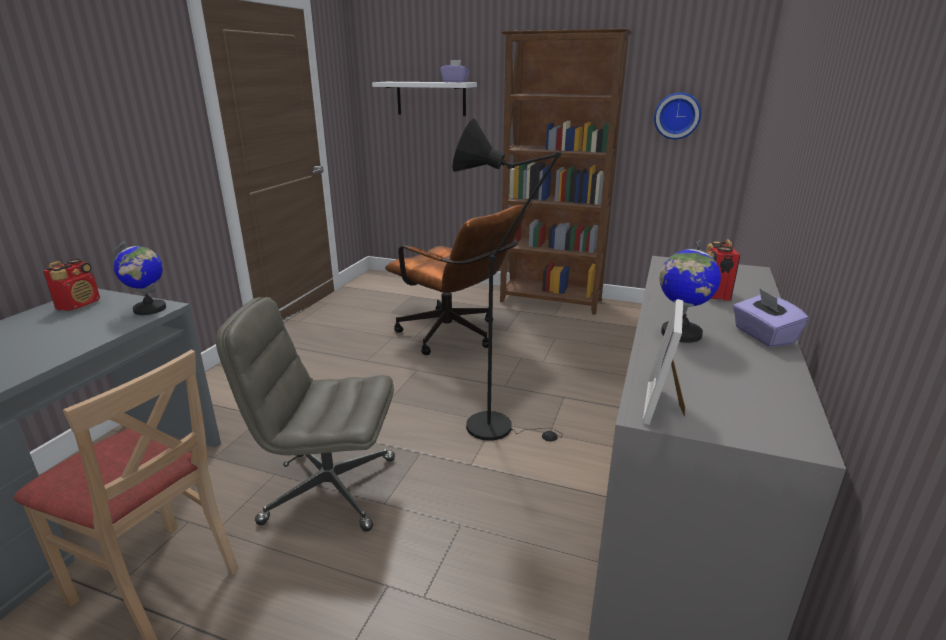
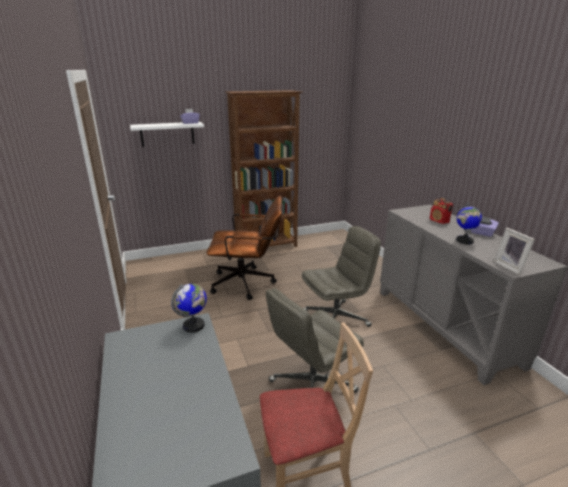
camera: 40 degrees left, 0 degrees up
(79, 304) = (135, 345): radio -> none
(498, 427) = (336, 318): black floor lamp -> grey office chair
(677, 115) = (315, 133): wall clock -> none

